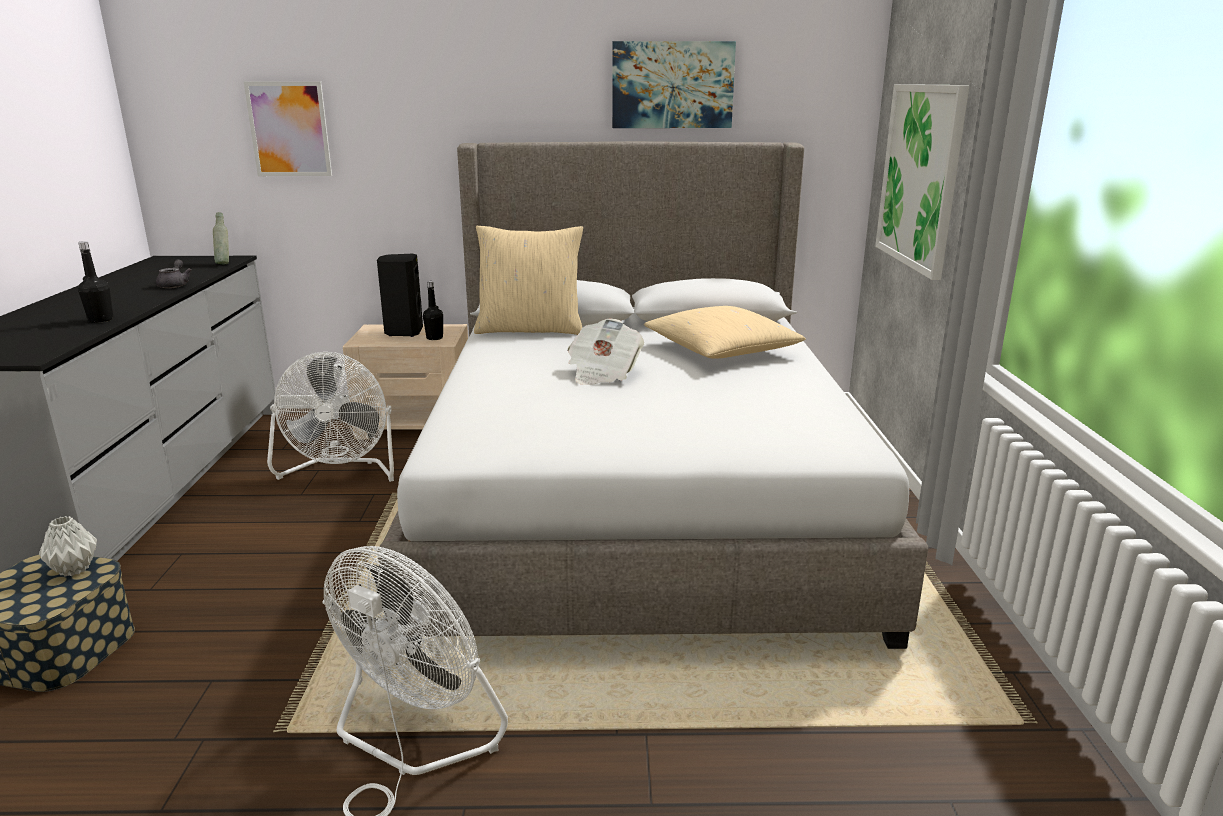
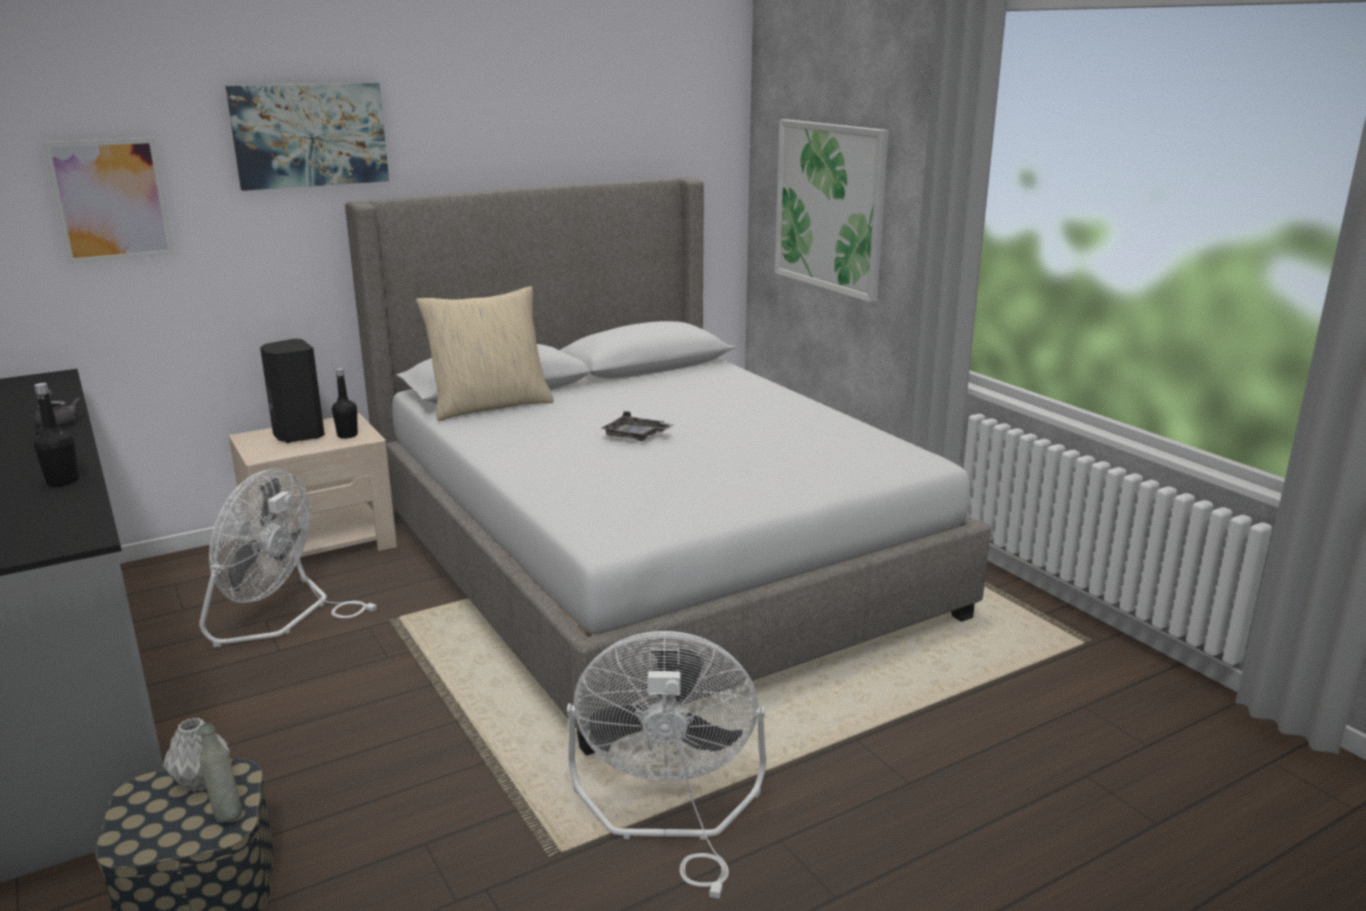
camera: 30 degrees left, 0 degrees up
(224, 263) = (58, 385): grey bottle -> grey bottle (226, 813)
(338, 469) = (290, 613): white fan -> white fan turned 135 degrees clockwise
(603, 373) = (636, 436): newspaper -> grey tray
(672, 85) = (564, 124): picture -> picture (310, 135)
(721, 350) = (705, 395): beige pillow -> none

